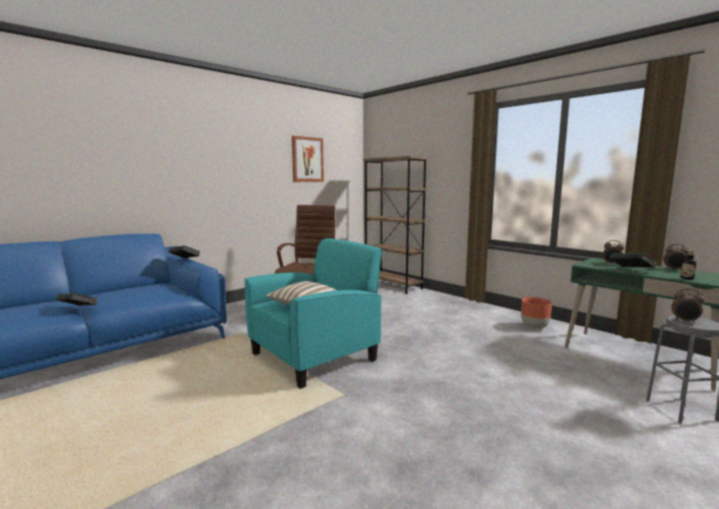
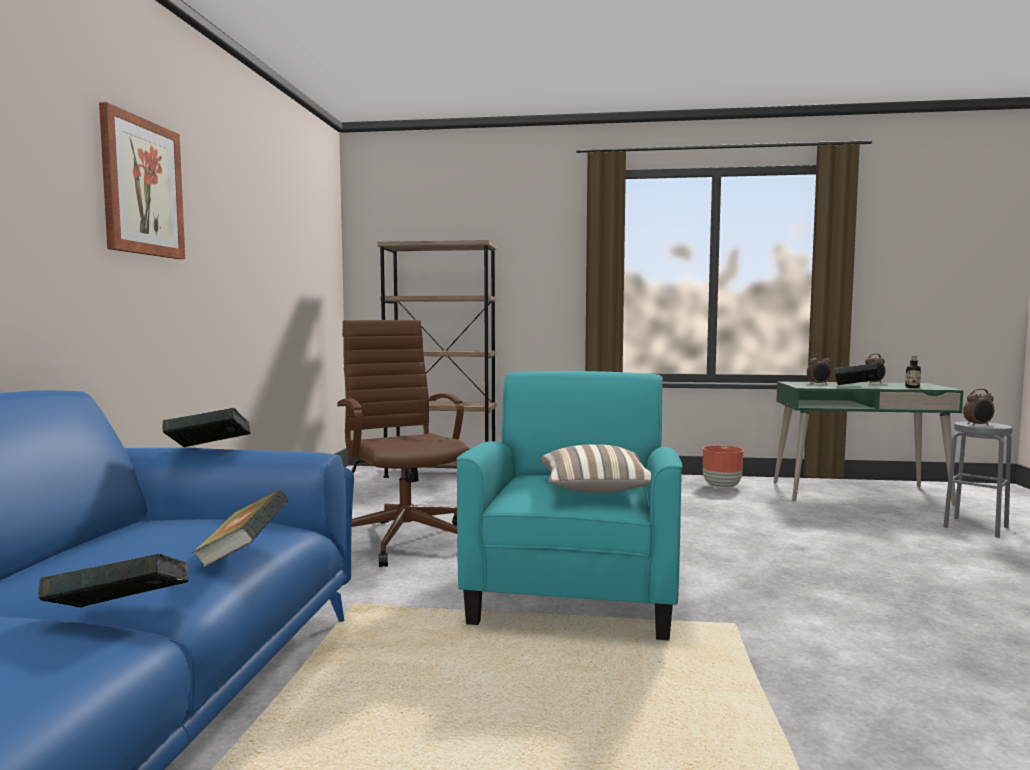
camera: 40 degrees left, 5 degrees down
(140, 300) = (243, 554): none -> book
(307, 159) = (284, 234): picture -> picture (142, 187)

